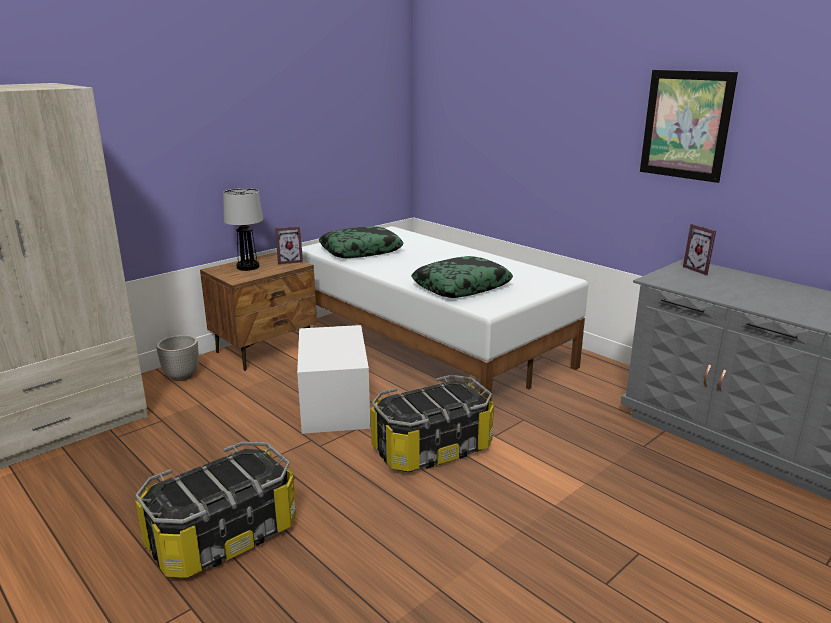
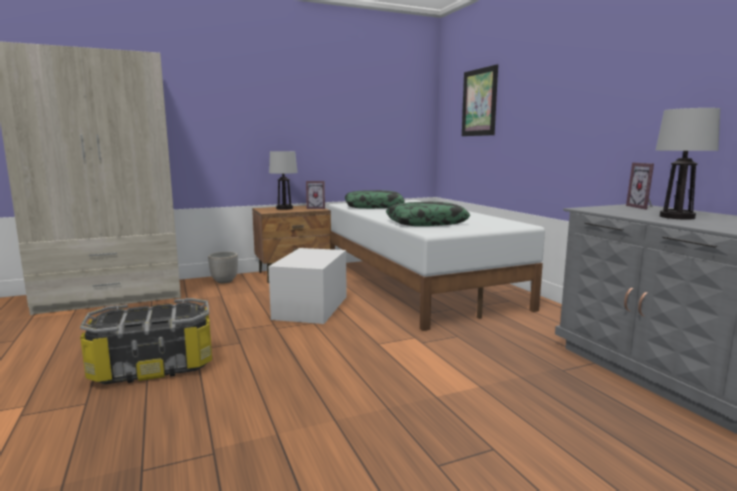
camera: 20 degrees right, 10 degrees down
(432, 449) = (360, 342): storage box -> none
(686, 125) = (635, 77): picture -> picture (479, 102)
(745, 292) = (676, 217): none -> table lamp

